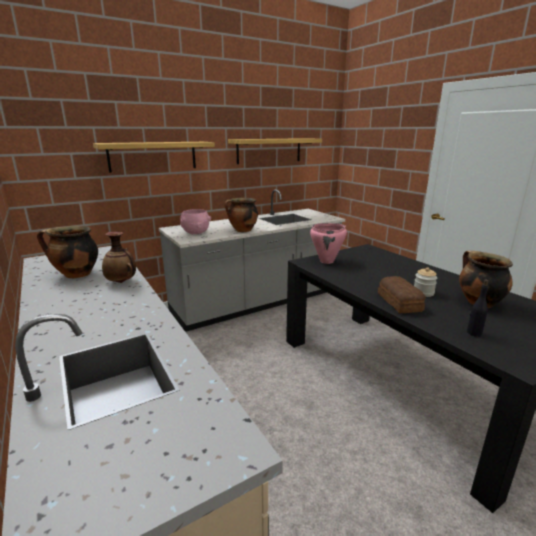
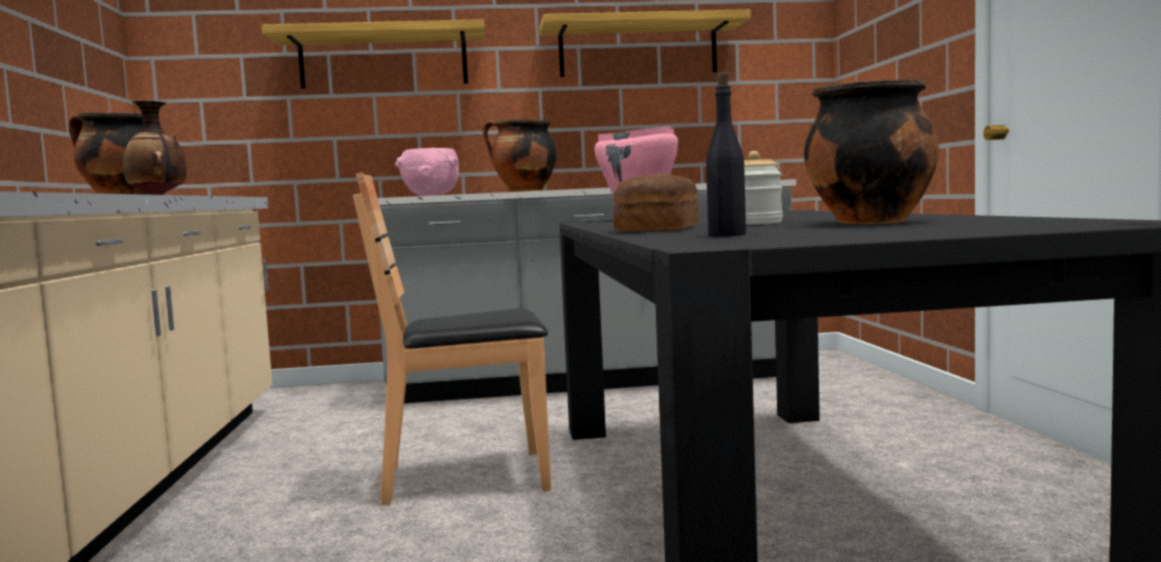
camera: 25 degrees right, 15 degrees down
(278, 382) = (468, 478): none -> brown chair

